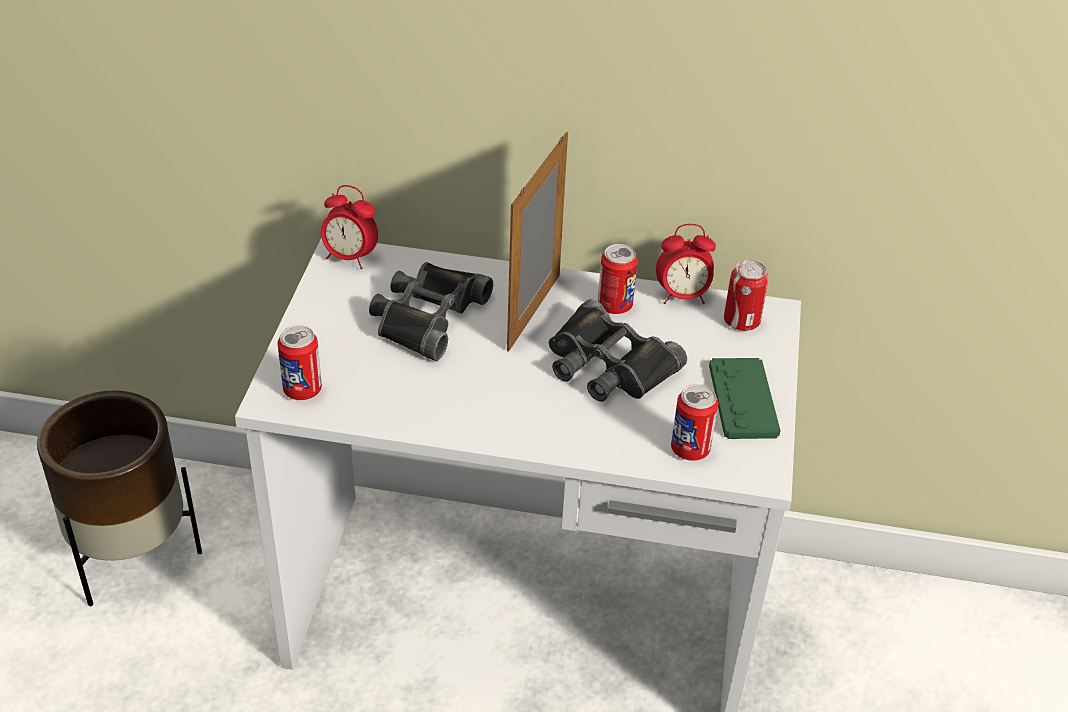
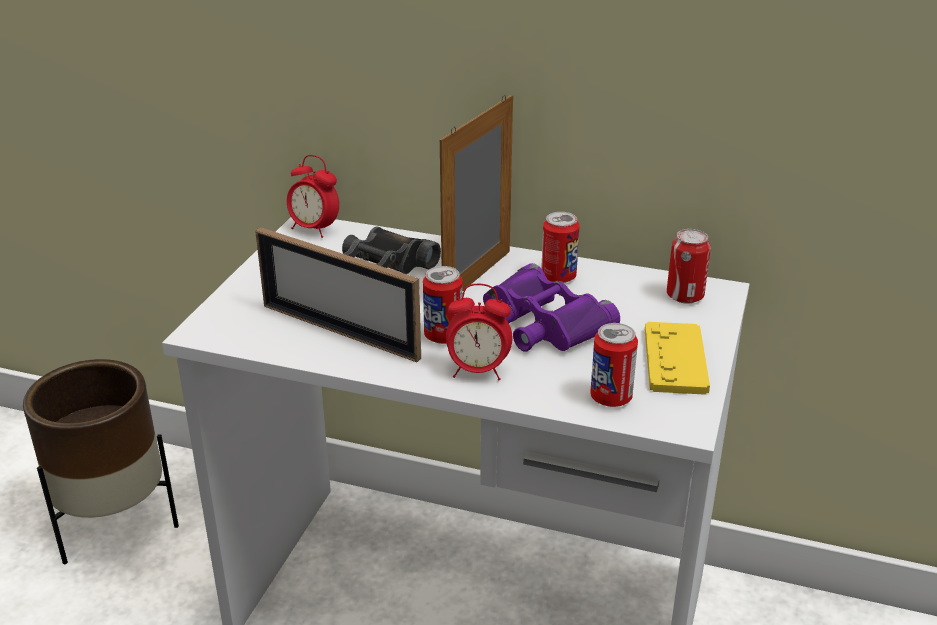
camera: 10 degrees right, 10 degrees down
(302, 390) = (233, 325): can -> can (443, 336)
(412, 389) = (339, 331): none -> picture frame
(607, 365) = (540, 323): black binoculars -> purple binoculars
(682, 296) = (628, 273): alarm clock -> alarm clock (478, 371)
(743, 400) = (675, 360): green game controller -> yellow game controller

